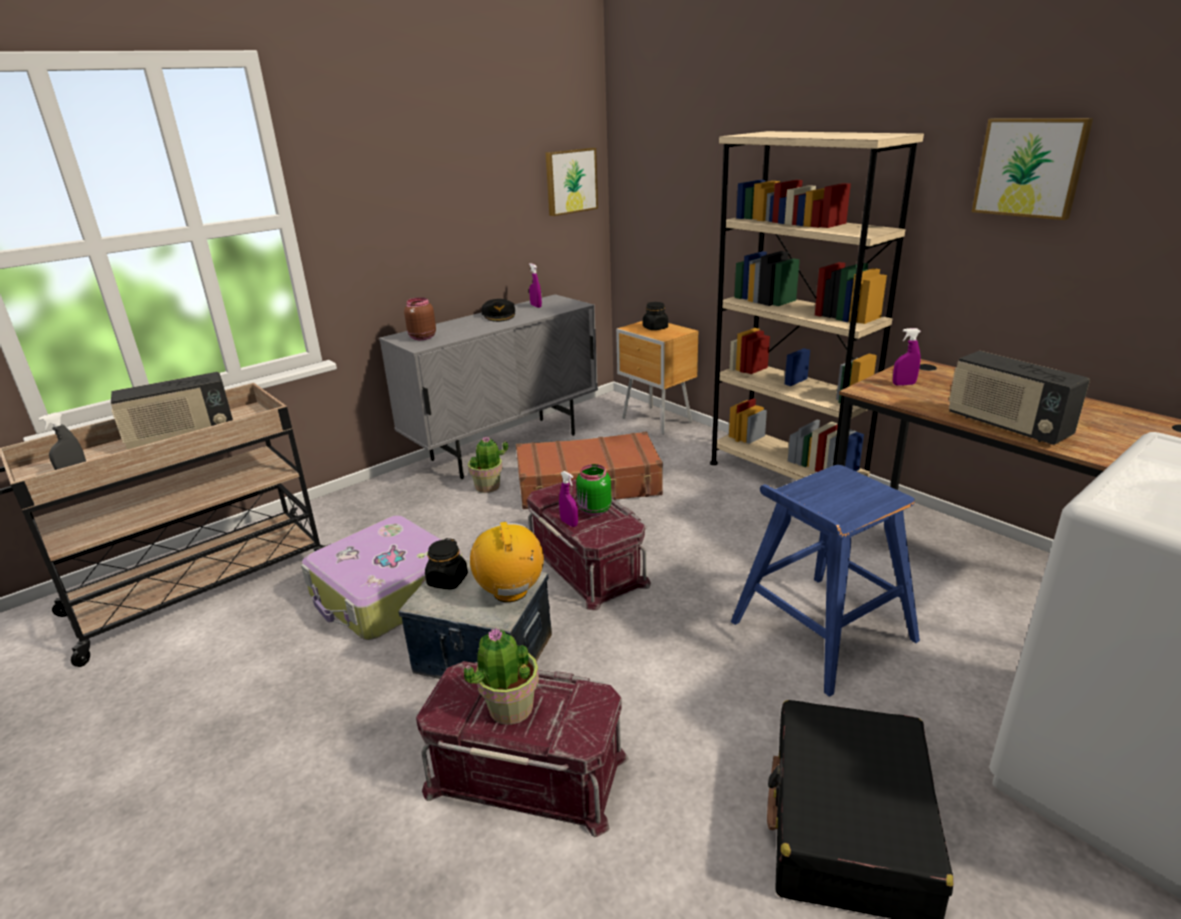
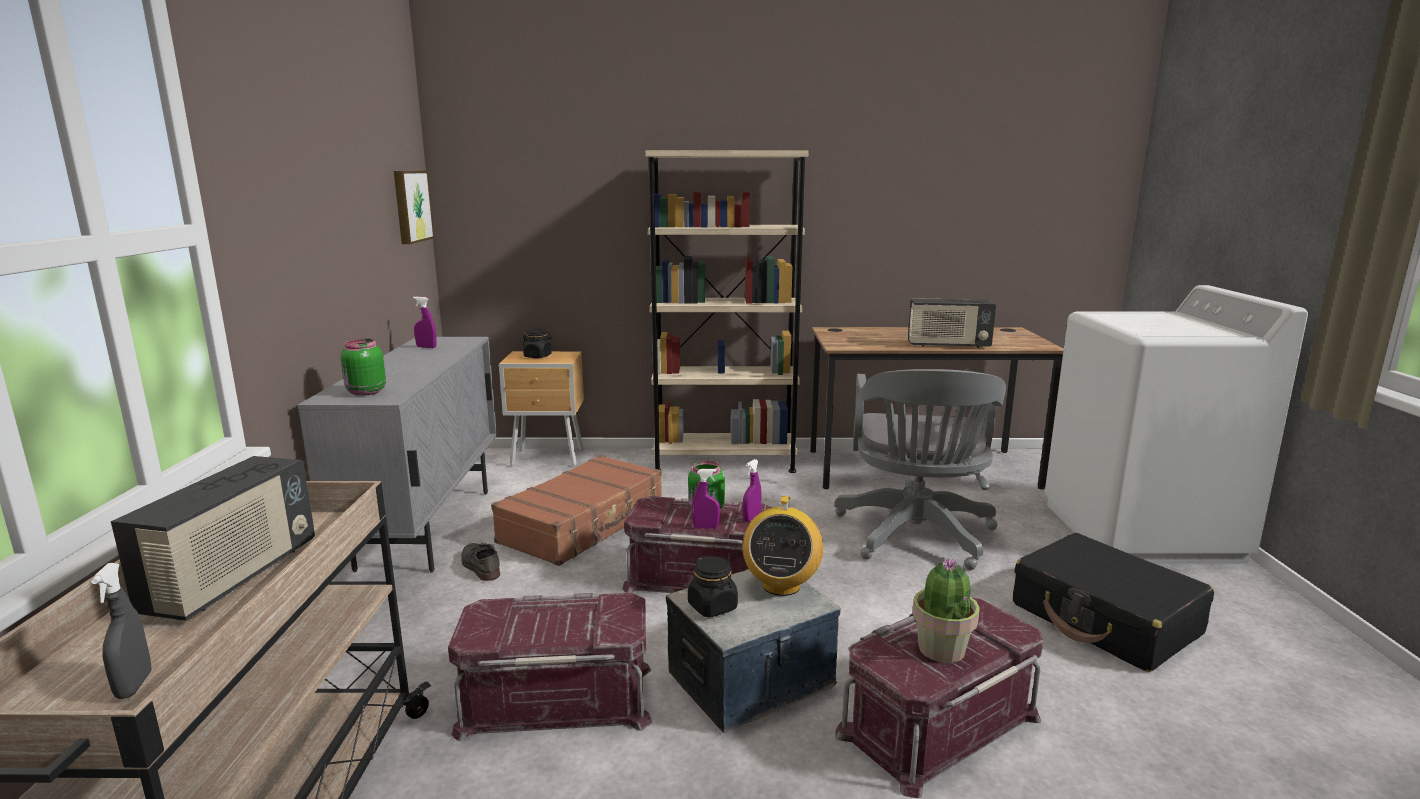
camera: 50 degrees left, 10 degrees down
(387, 593) = (557, 698): suitcase -> red storage box
(421, 337) = (365, 392): brown jar -> green jar
(488, 487) = (479, 565): potted plant -> grey shoe
(499, 315) = (405, 360): black cap -> none
(510, 592) = (781, 585): radio -> radio turned 105 degrees counterclockwise
(821, 631) = (916, 537): blue stool -> grey office chair
(903, 384) = (849, 339): purple spray bottle -> purple spray bottle (751, 518)
(1030, 167) = (878, 174): picture -> none

